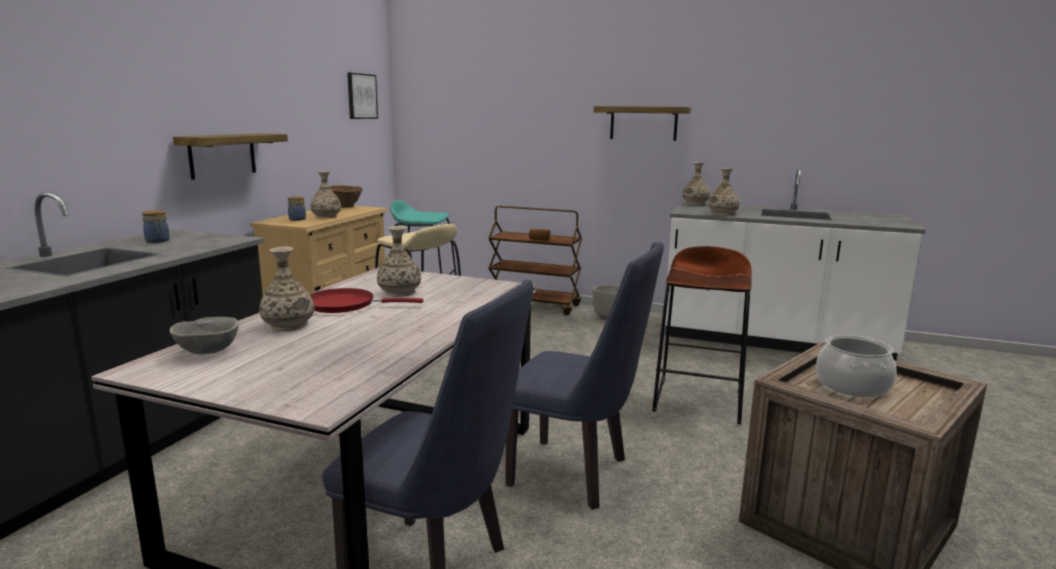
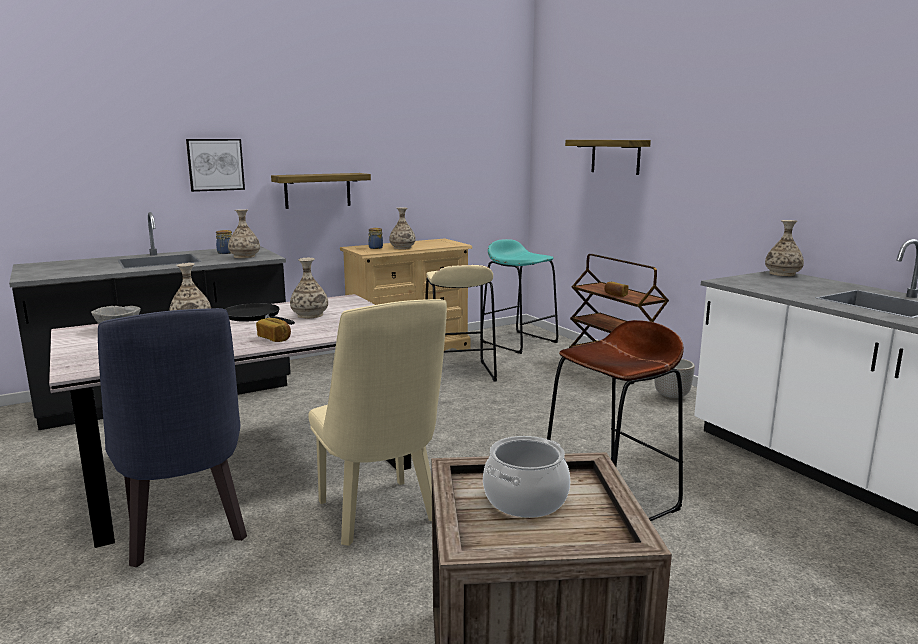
camera: 40 degrees right, 0 degrees up
(345, 206) = (443, 241): brown bowl -> none
(345, 305) = (254, 317): red frying pan -> black frying pan
(361, 96) = (487, 138): picture -> picture (215, 164)
(438, 319) = (275, 338): none -> bread
(578, 474) = (381, 516): blue chair -> beige chair
(643, 123) = (742, 168): shelf -> shelf (615, 156)
(722, 214) = (767, 289): vase -> vase (244, 256)

